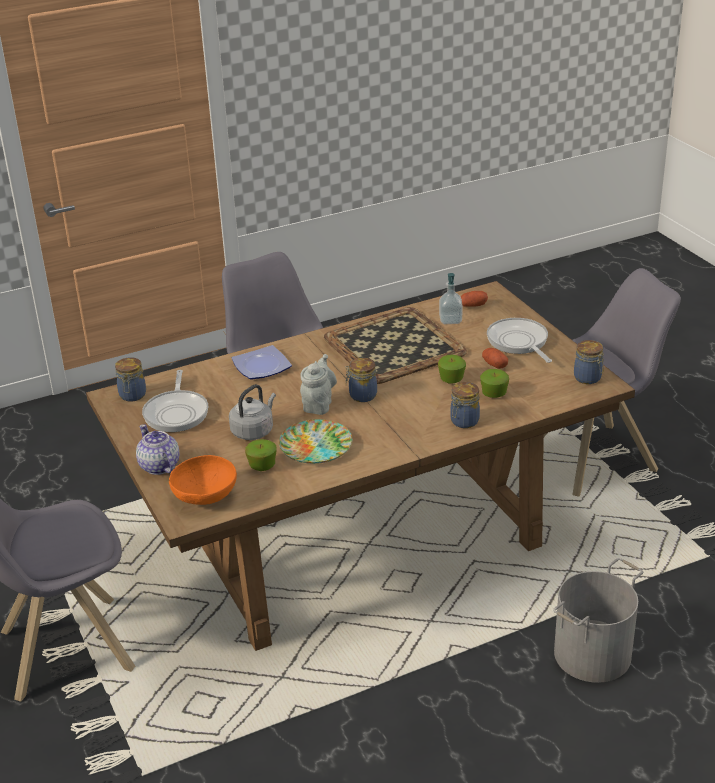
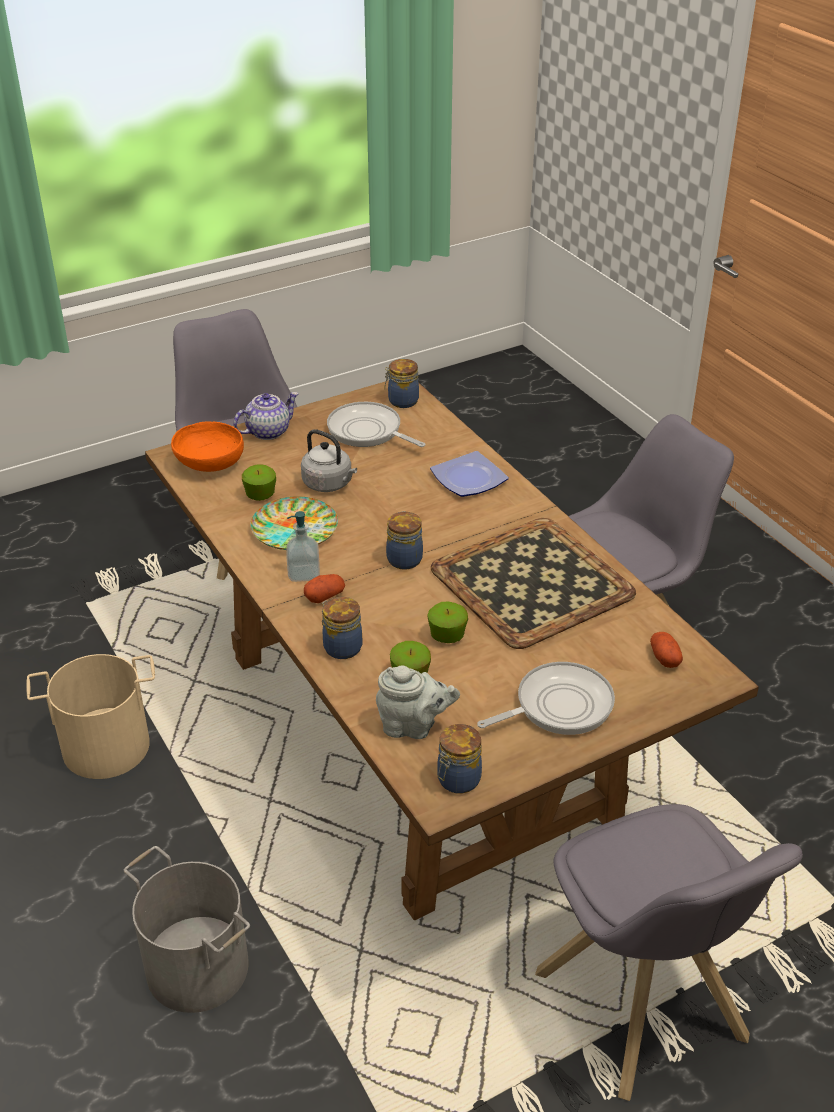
camera: 85 degrees right, 5 degrees up
(177, 412) = (368, 431): frying pan -> frying pan turned 45 degrees clockwise
(318, 404) = (384, 526): grey teapot -> grey teapot (413, 726)
(359, 734) = (106, 745): none -> beige bucket
(450, 320) = (615, 634): soap dispenser -> soap dispenser (304, 573)
(494, 364) = (490, 678): potato -> potato (324, 596)

